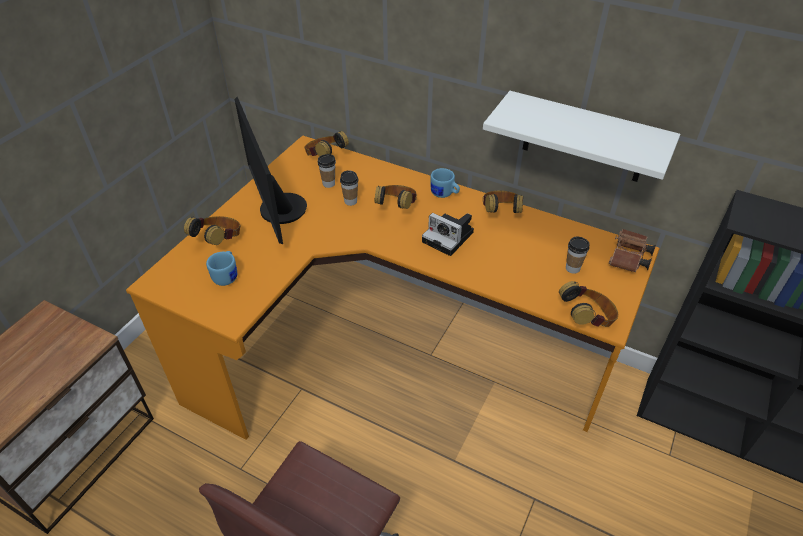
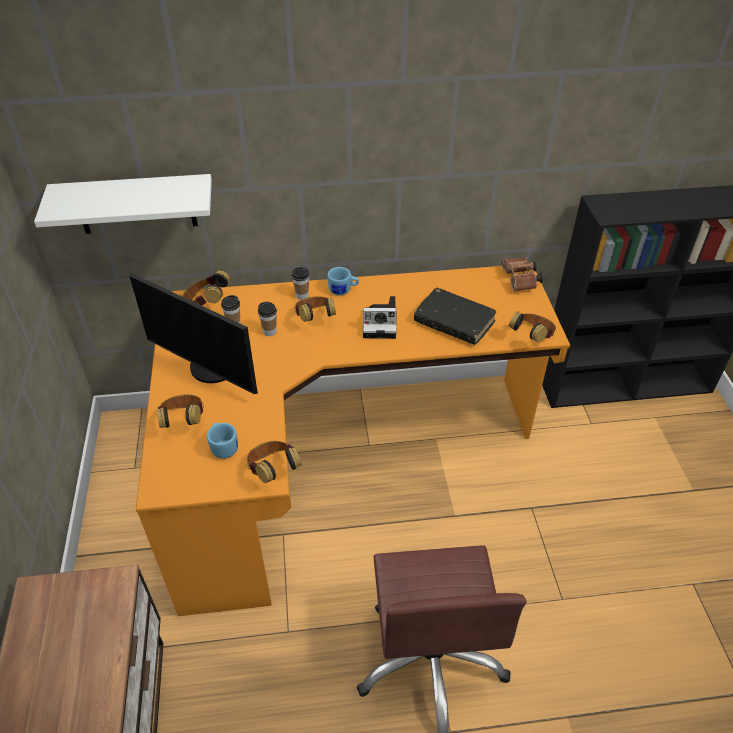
camera: 35 degrees left, 0 degrees up
(500, 213) = (401, 287): headphones -> headphones (273, 471)
(520, 267) = (454, 322): none -> black book
(572, 268) = (490, 305): cup -> cup (302, 296)
(584, 138) = (455, 196): white shelf -> white shelf (136, 204)

